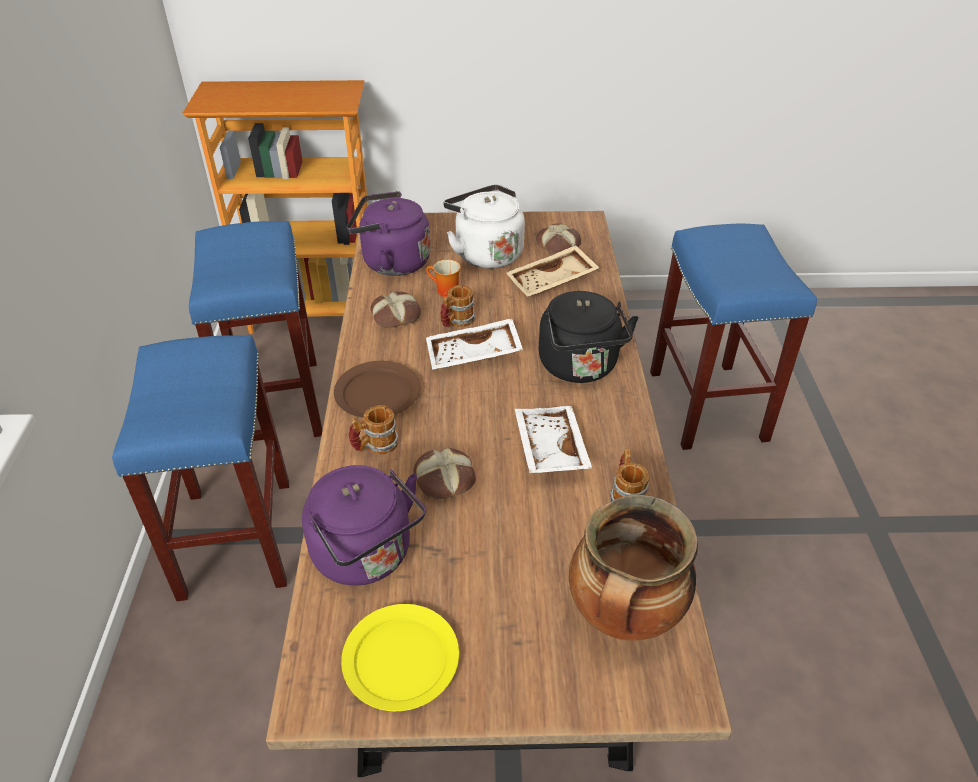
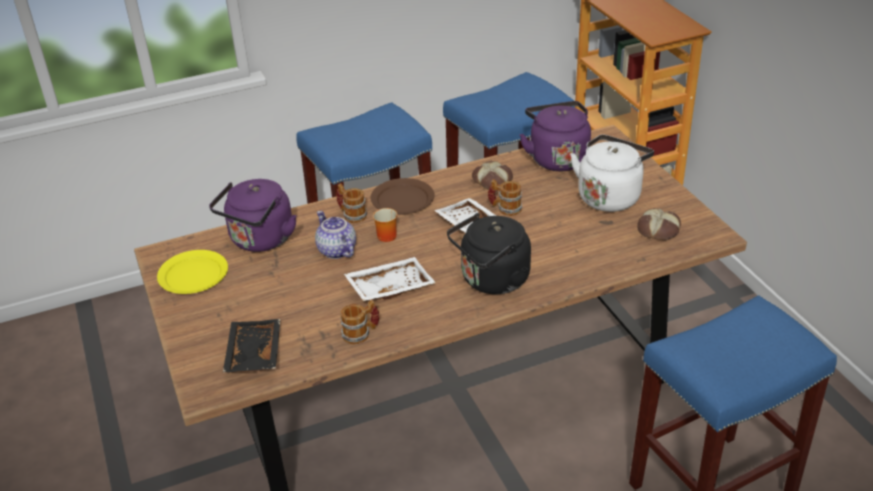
camera: 70 degrees right, 5 degrees down
(444, 291) = (539, 192): mug -> mug (385, 234)
(444, 480) = (336, 251): bread -> teapot
(552, 281) = (598, 240): beige tray -> none
(624, 617) = (252, 354): cooking pot -> black tray

